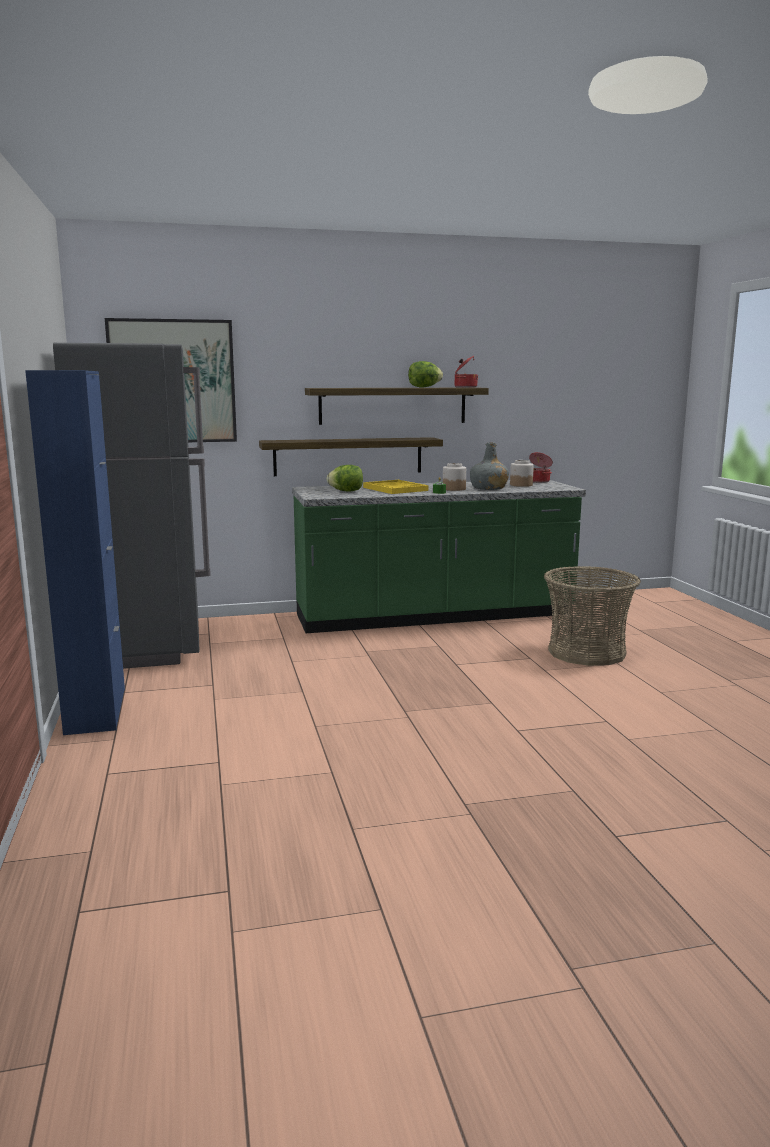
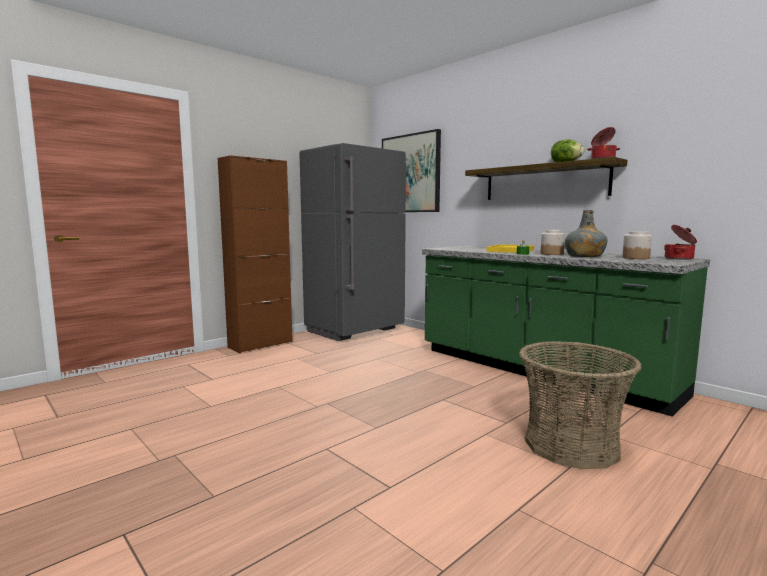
camera: 60 degrees right, 5 degrees down
(96, 710) = (260, 345): blue cabinet -> brown cabinet
(346, 491) = (472, 248): lettuce -> none
(348, 456) = (507, 225): shelf -> none

